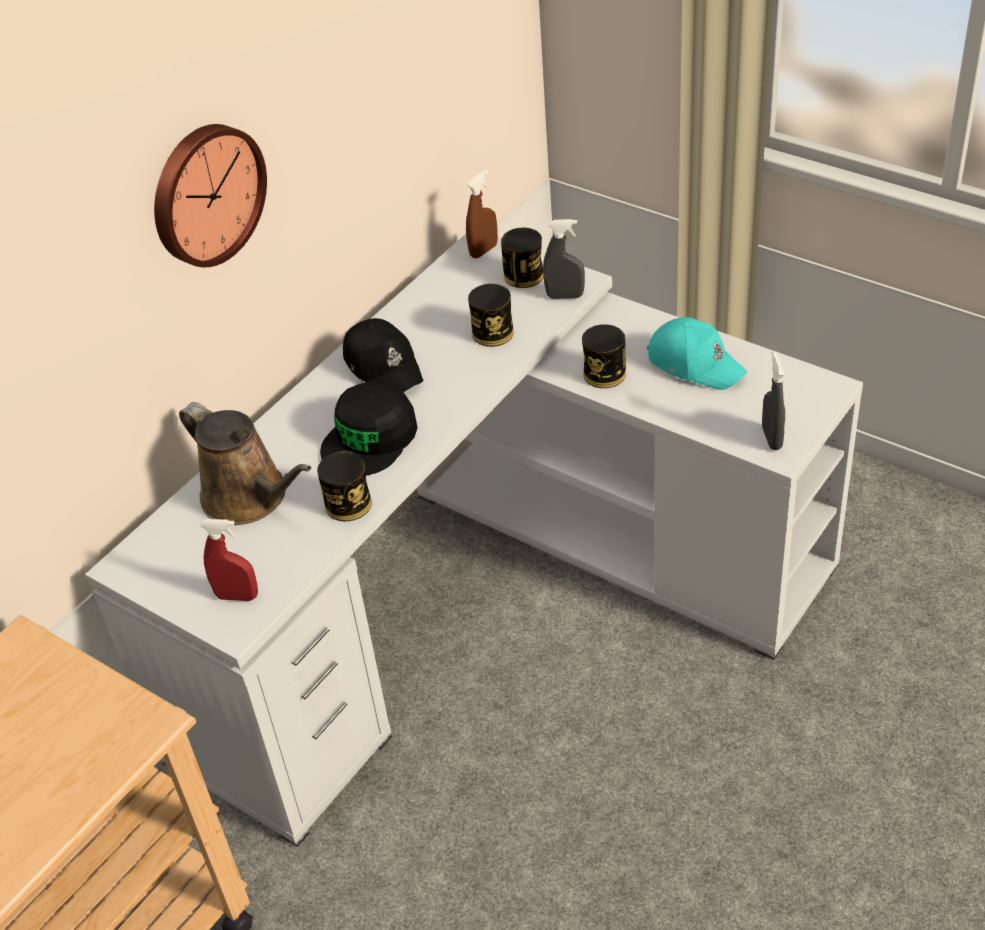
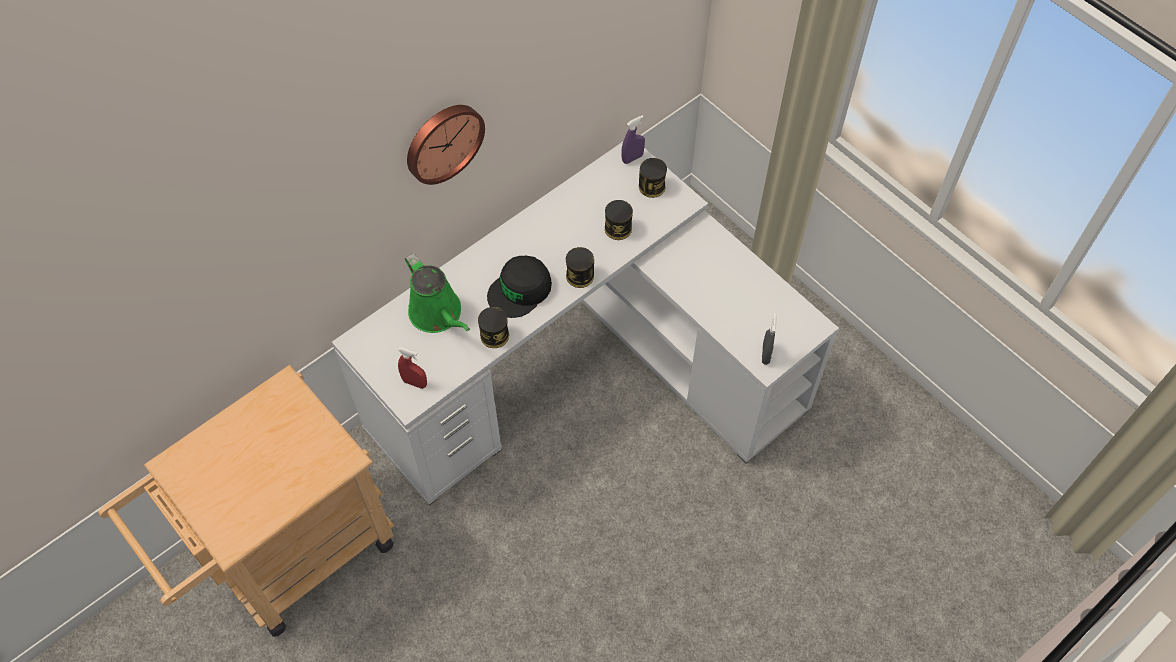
camera: 10 degrees right, 15 degrees up
(250, 498) = (438, 314): brown watering can -> green watering can
(384, 366) = (543, 236): black cap -> none
(483, 251) = (632, 158): brown spray bottle -> purple spray bottle
(565, 296) = (672, 211): grey spray bottle -> none
(604, 374) = (680, 275): can -> can (580, 276)
(695, 363) = (739, 283): turquoise cap -> none

